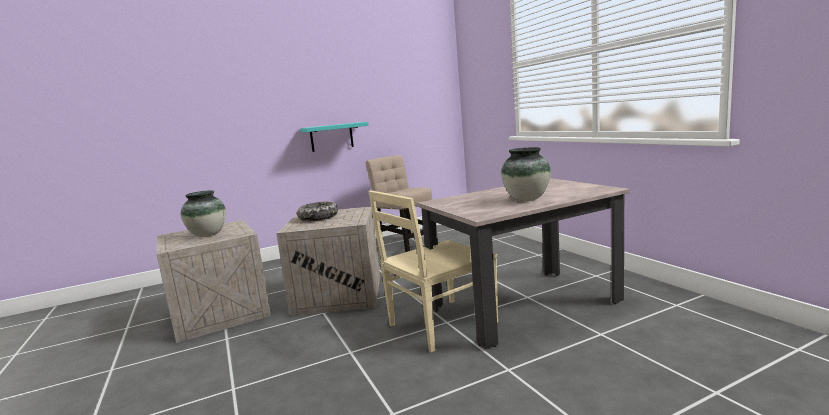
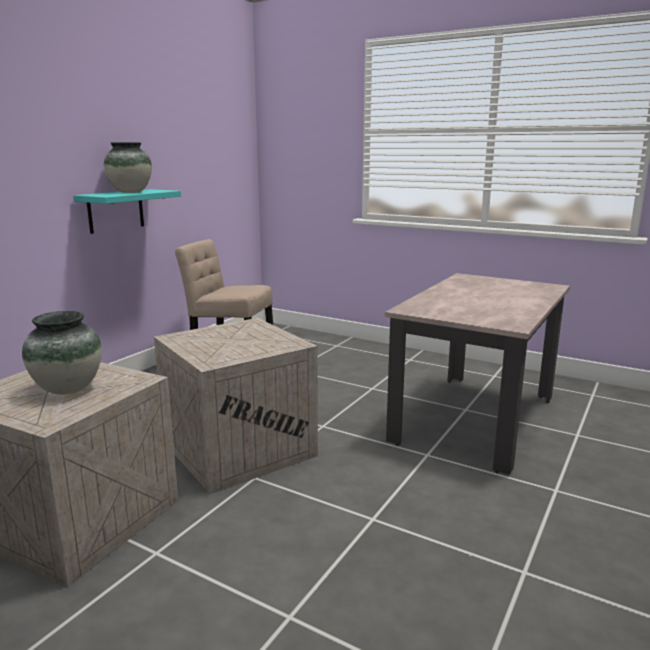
camera: 35 degrees left, 5 degrees up
(318, 217) = (214, 341): bowl -> none
(440, 324) = (424, 459): beige chair -> none
(526, 199) = (506, 302): vase -> vase (130, 192)

